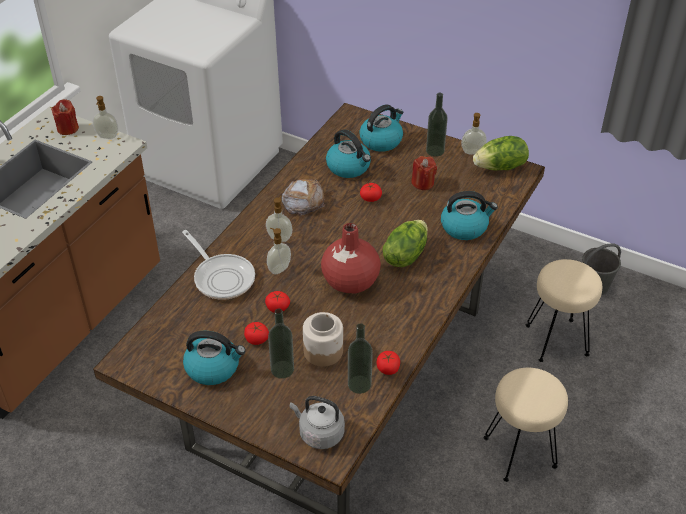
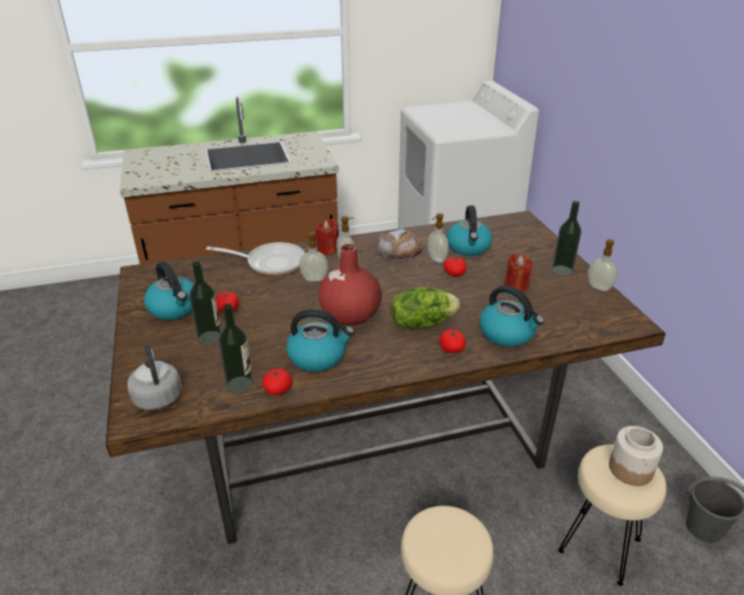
camera: 45 degrees right, 10 degrees down
(68, 129) = (306, 143): red candle -> red candle (328, 250)
(107, 137) = (320, 155): soap dispenser -> soap dispenser (436, 259)
(222, 277) = (271, 263): frying pan -> frying pan turned 90 degrees counterclockwise
(277, 308) = (273, 300): tomato -> tomato (451, 348)
(323, 351) = (255, 345): jar -> jar (631, 469)
(381, 140) = (523, 244): kettle -> kettle (318, 356)
(500, 167) = (612, 310): lettuce -> none

